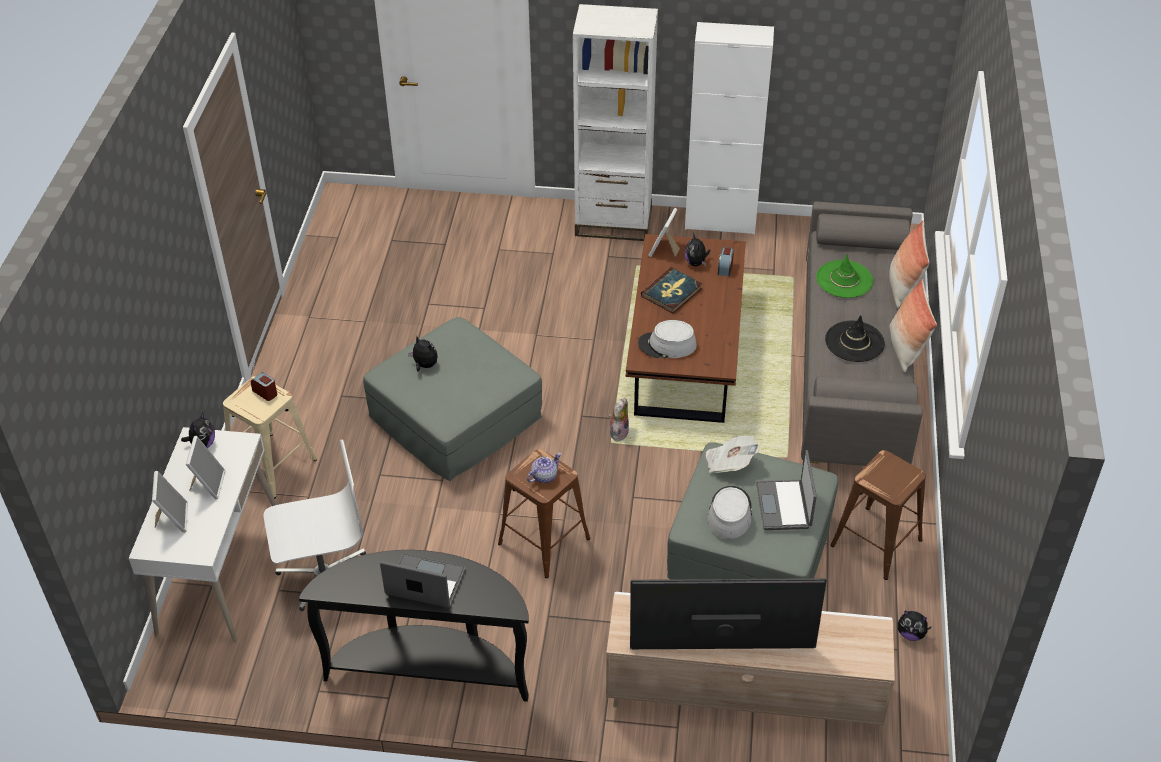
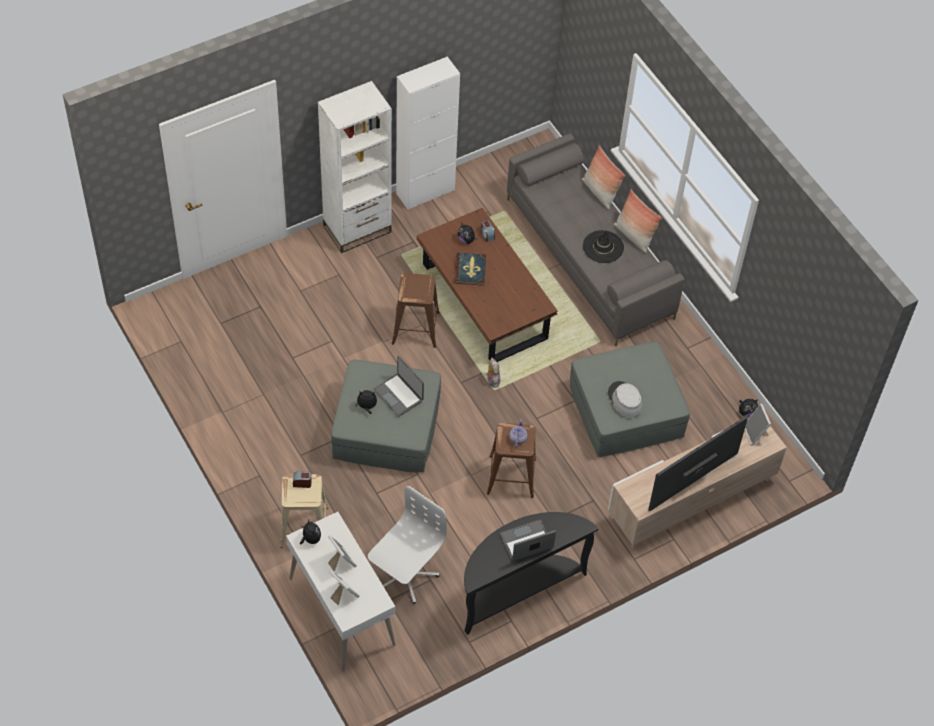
camera: 40 degrees left, 10 degrees up
(664, 250) = (439, 241): picture frame -> picture frame (755, 434)
(667, 345) = (499, 309): grey hat -> none
(729, 463) = (597, 368): newspaper -> none
(785, 506) = (649, 378): laptop -> laptop (399, 395)
(844, 279) = (563, 205): green hat -> none
(877, 543) = (689, 368): brown stool -> brown stool (416, 328)

